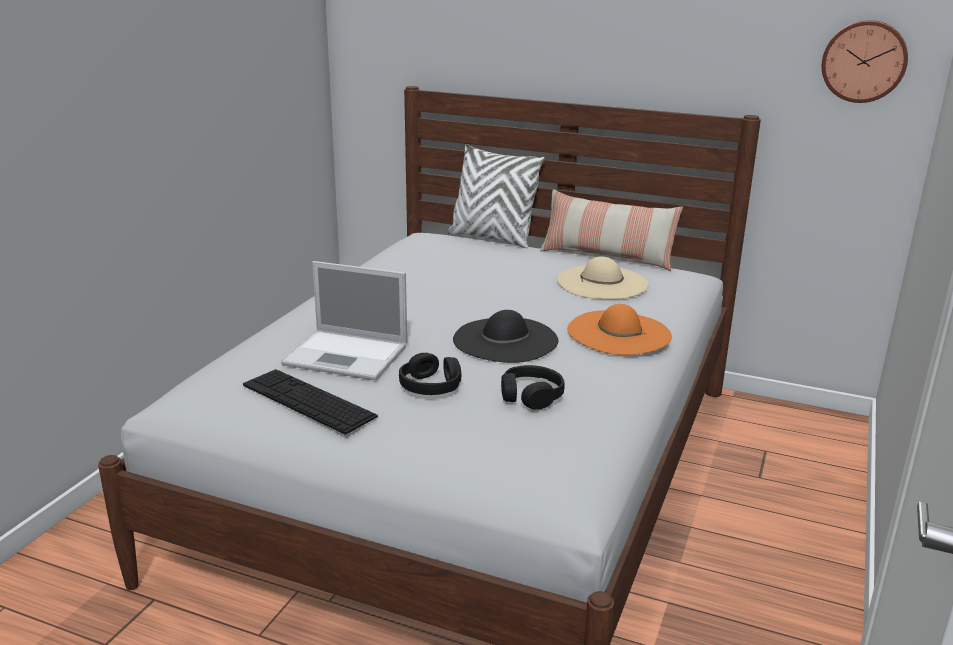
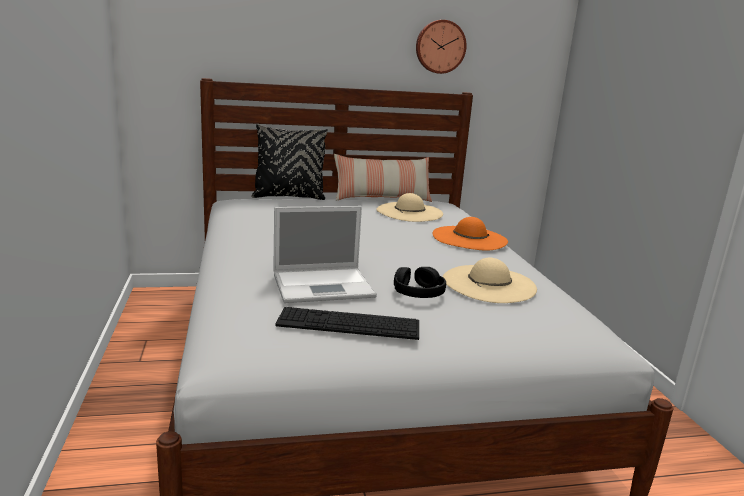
camera: 35 degrees left, 5 degrees down
(492, 238) = (289, 197): white pillow -> black pillow
(505, 340) = (413, 254): black hat -> none
(531, 396) = (489, 284): black headphones -> beige hat
(864, 61) = (525, 56): wall clock -> wall clock (440, 46)

